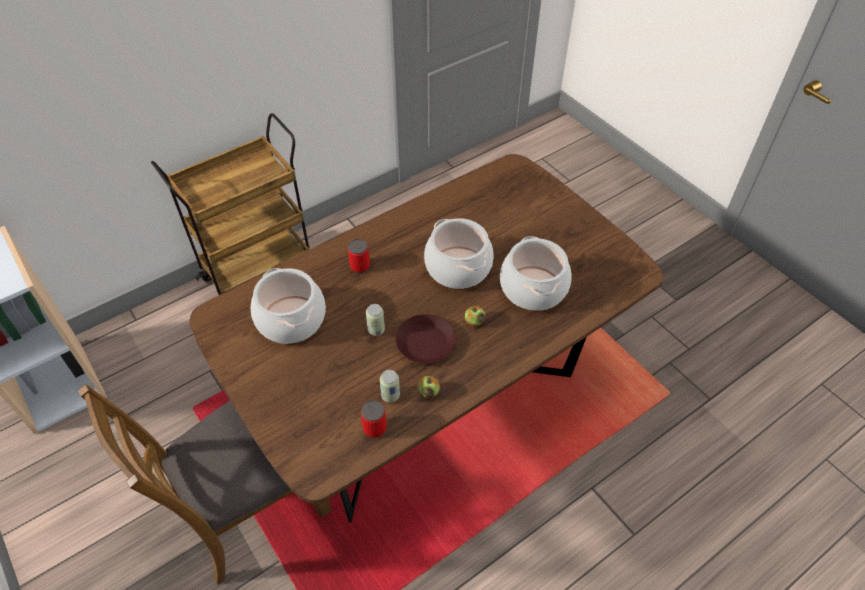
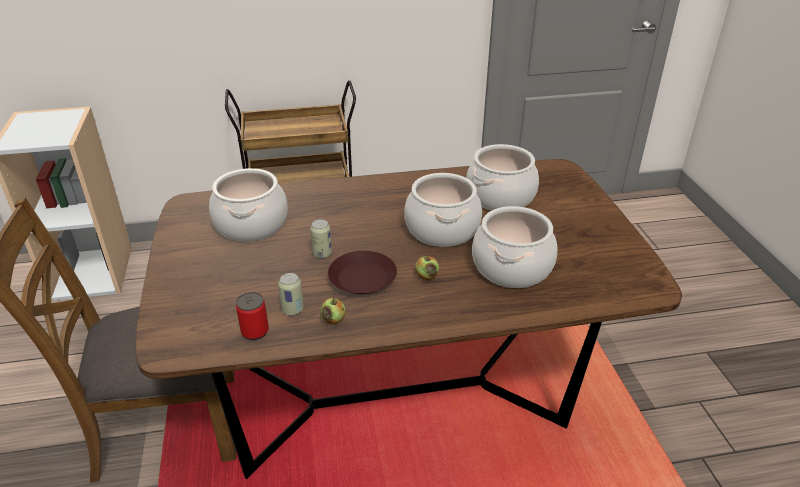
camera: 25 degrees right, 15 degrees down
(360, 266) = (346, 203): can -> none
(484, 215) = (500, 196): none -> cooking pot

